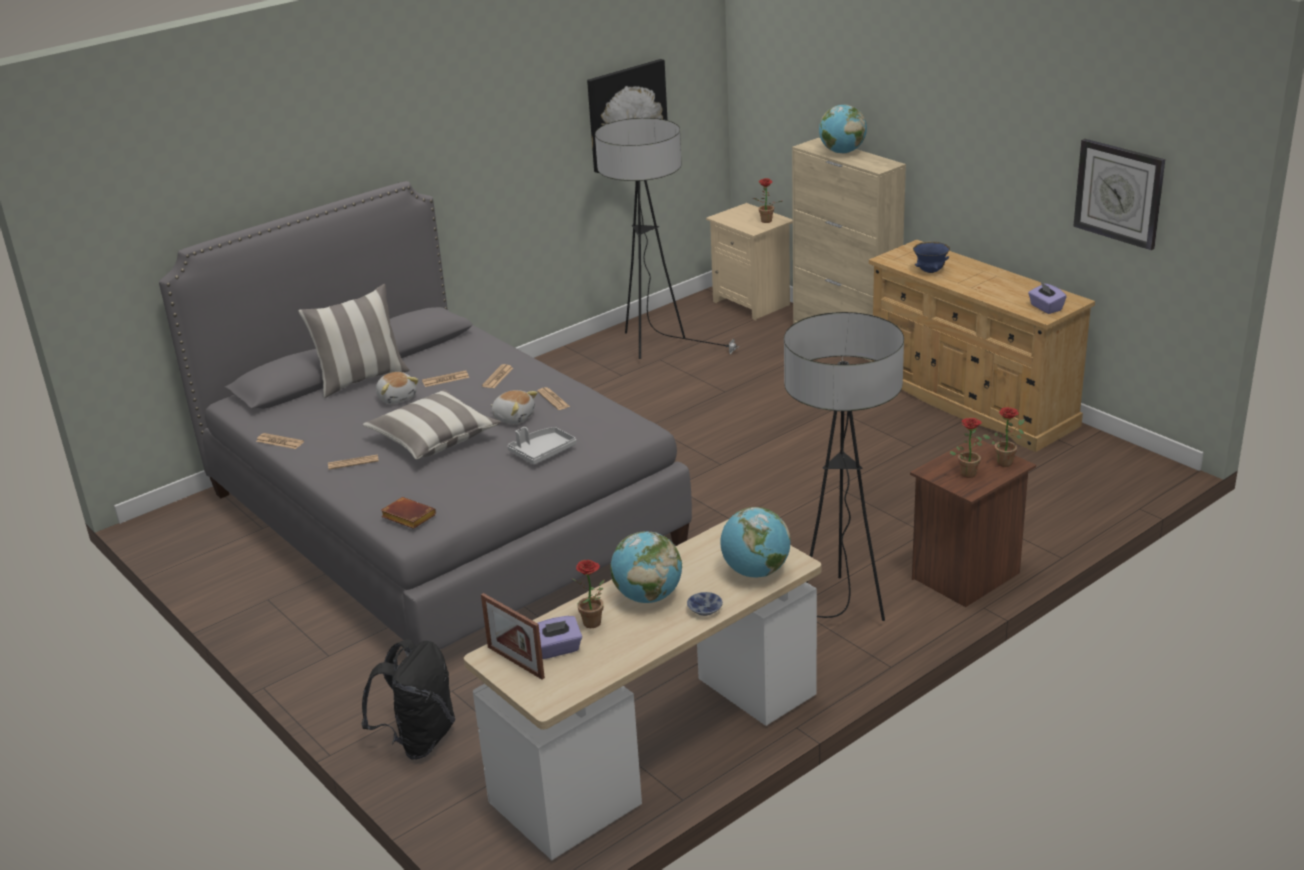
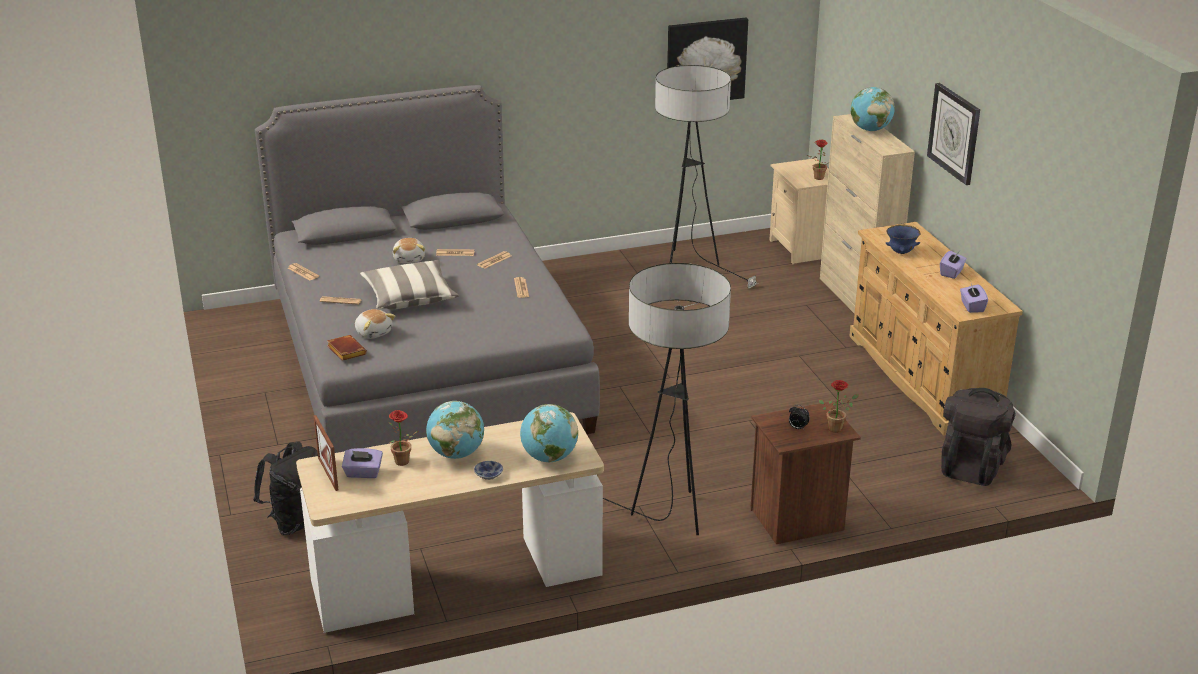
camera: 20 degrees right, 0 degrees up
(361, 379) = (395, 238): pillow -> none
(514, 417) = (481, 295): plush toy -> plush toy (374, 332)
(542, 452) = (479, 327): grey tray -> none
(967, 472) = (797, 428): potted plant -> alarm clock
(996, 280) = (952, 272): none -> purple tissue box
(1085, 474) = (971, 465): none -> black backpack
(1119, 193) = (1049, 216): wall clock -> wall clock (954, 133)

